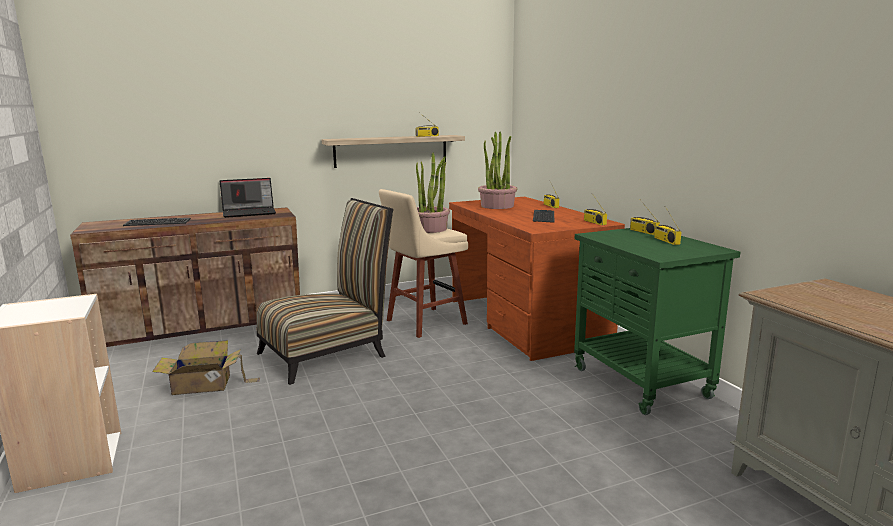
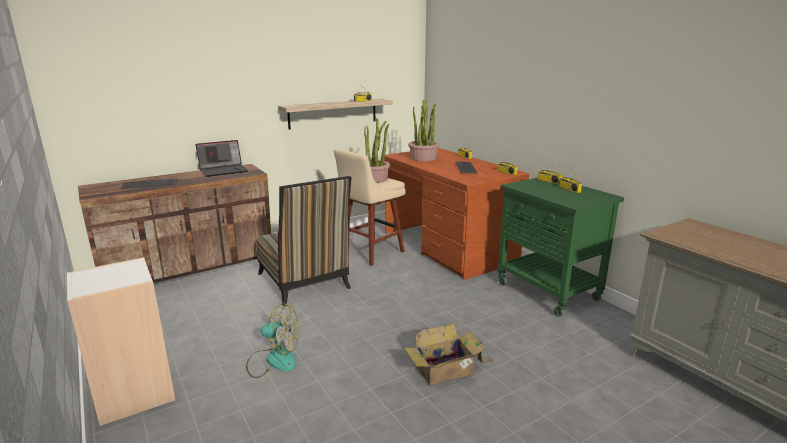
camera: 10 degrees left, 5 degrees up
(204, 385) = (215, 319): cardboard box -> cardboard box (447, 370)
(248, 437) = (273, 360): none -> fan
(329, 352) = (305, 283): chair -> chair turned 105 degrees clockwise

